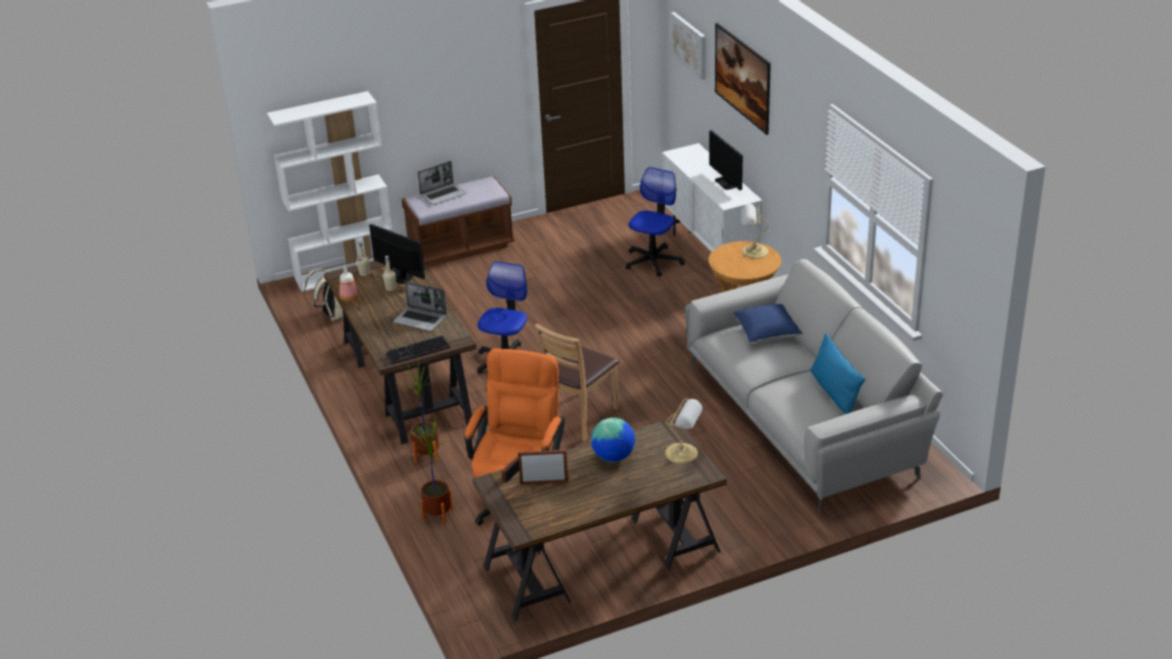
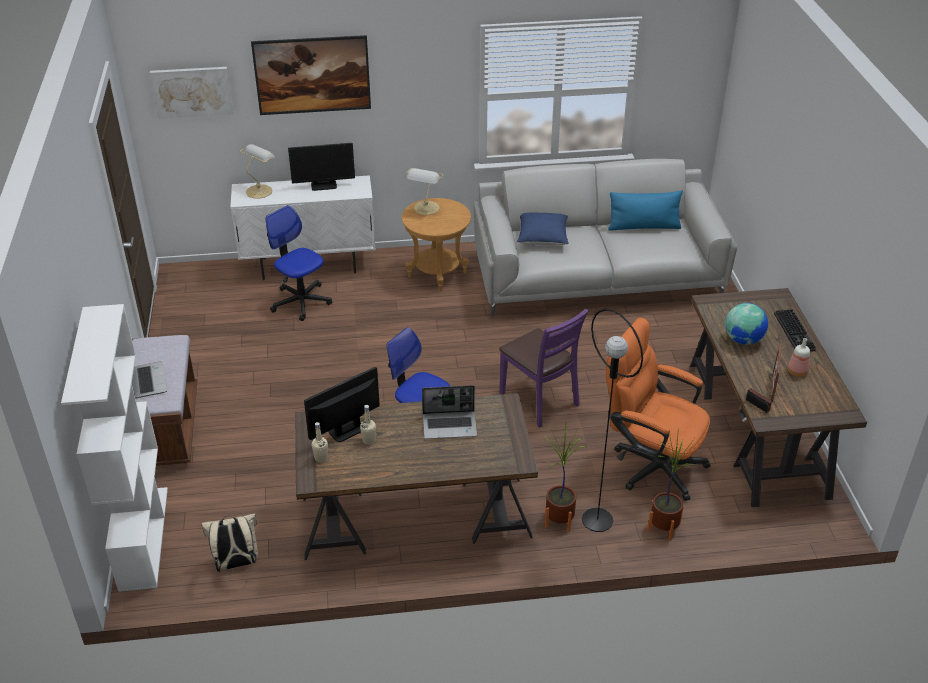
camera: 75 degrees left, 5 degrees up
(348, 298) = (370, 478): bottle -> bottle (797, 372)
(417, 352) = (515, 437): keyboard -> keyboard (795, 332)
(421, 319) = (450, 425): laptop -> laptop turned 45 degrees clockwise
(434, 475) = (597, 520): none -> black floor lamp
(580, 416) = (539, 400): brown chair -> purple chair
(683, 453) = (747, 301): table lamp -> table lamp (260, 190)

